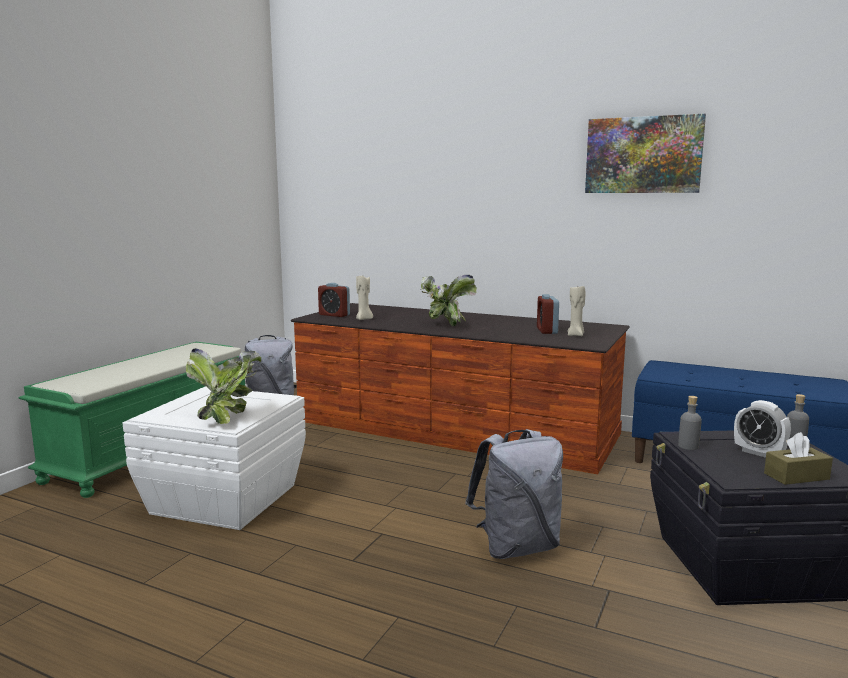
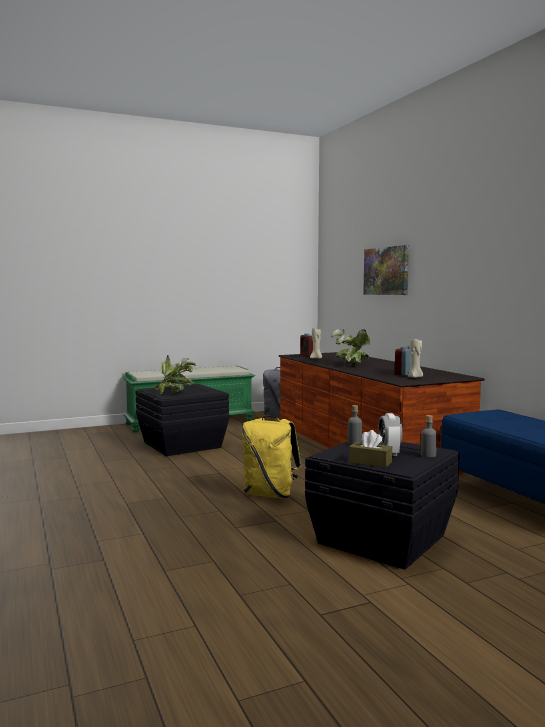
camera: 40 degrees right, 5 degrees down
(223, 499) = (181, 445): white storage box -> black storage box
(516, 547) = (270, 494): grey backpack -> yellow backpack
(643, 155) = (496, 237): picture -> picture (386, 271)

